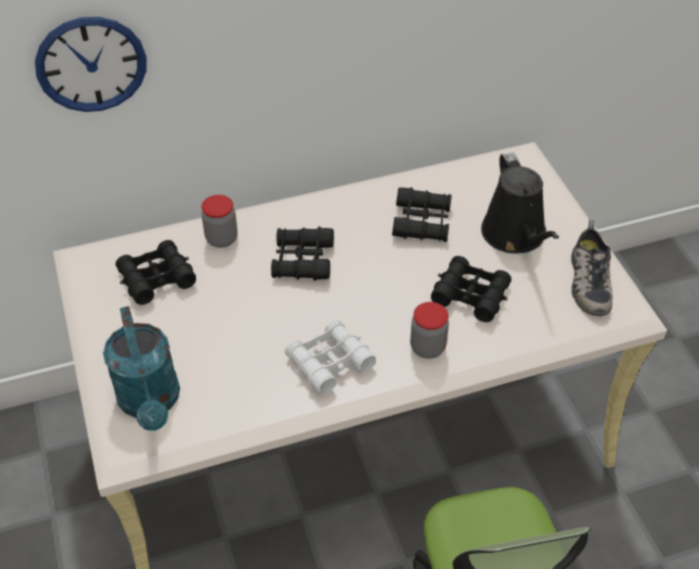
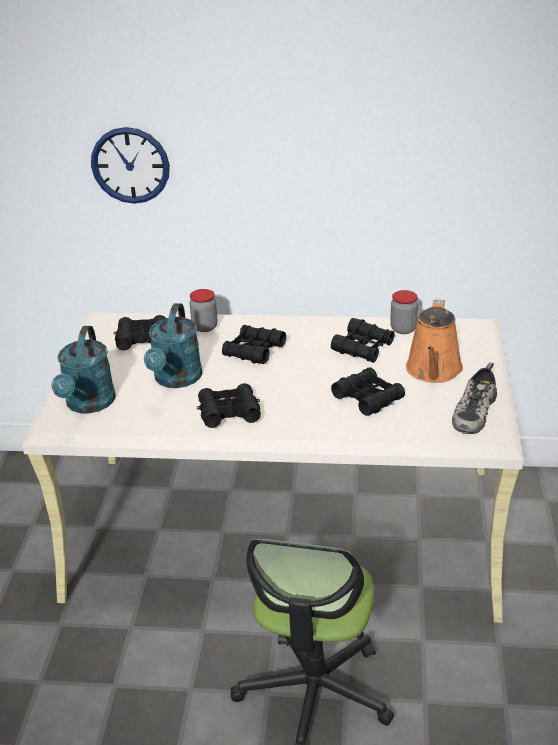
camera: 25 degrees right, 15 degrees down
(236, 331) = (176, 380): none -> turquoise watering can
(329, 362) = (229, 412): white binoculars -> black binoculars
(427, 347) = (309, 421): jar -> jar (403, 329)
(516, 236) = (433, 371): black watering can -> orange watering can

